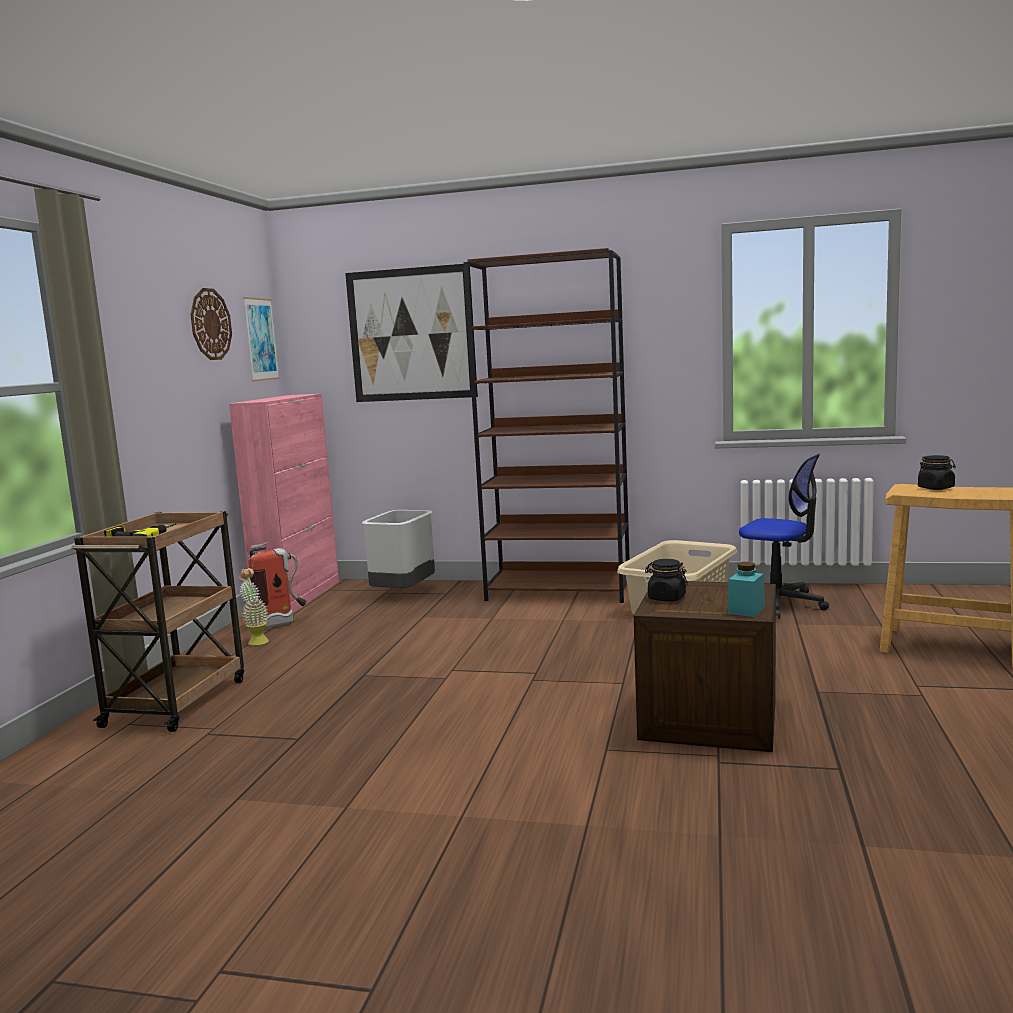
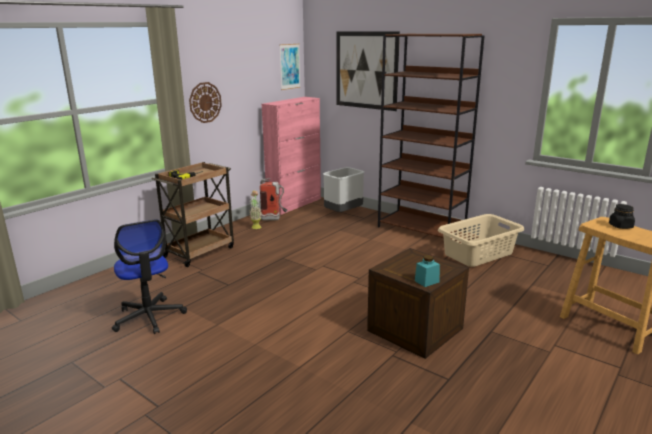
camera: 25 degrees right, 10 degrees up
(210, 324) = (255, 61): wall clock -> wall clock (205, 102)
(666, 598) = (399, 262): black jar -> none
(778, 604) = (537, 268): office chair -> office chair (149, 317)

